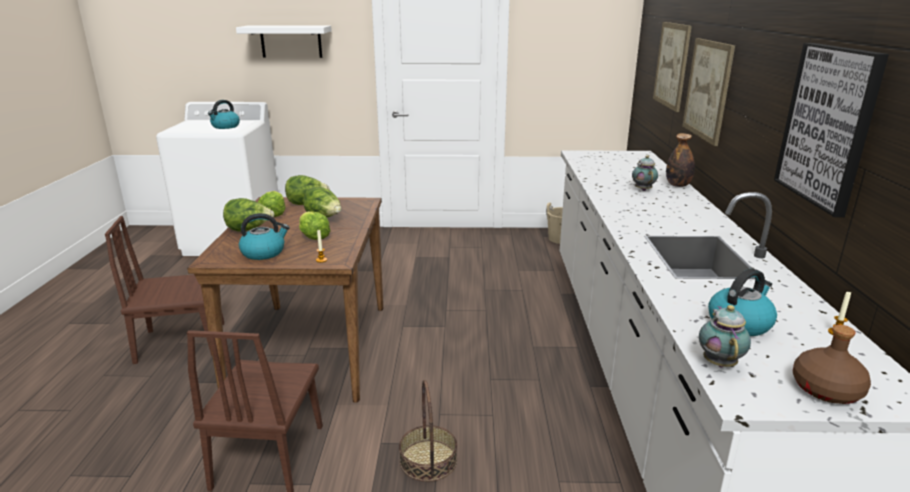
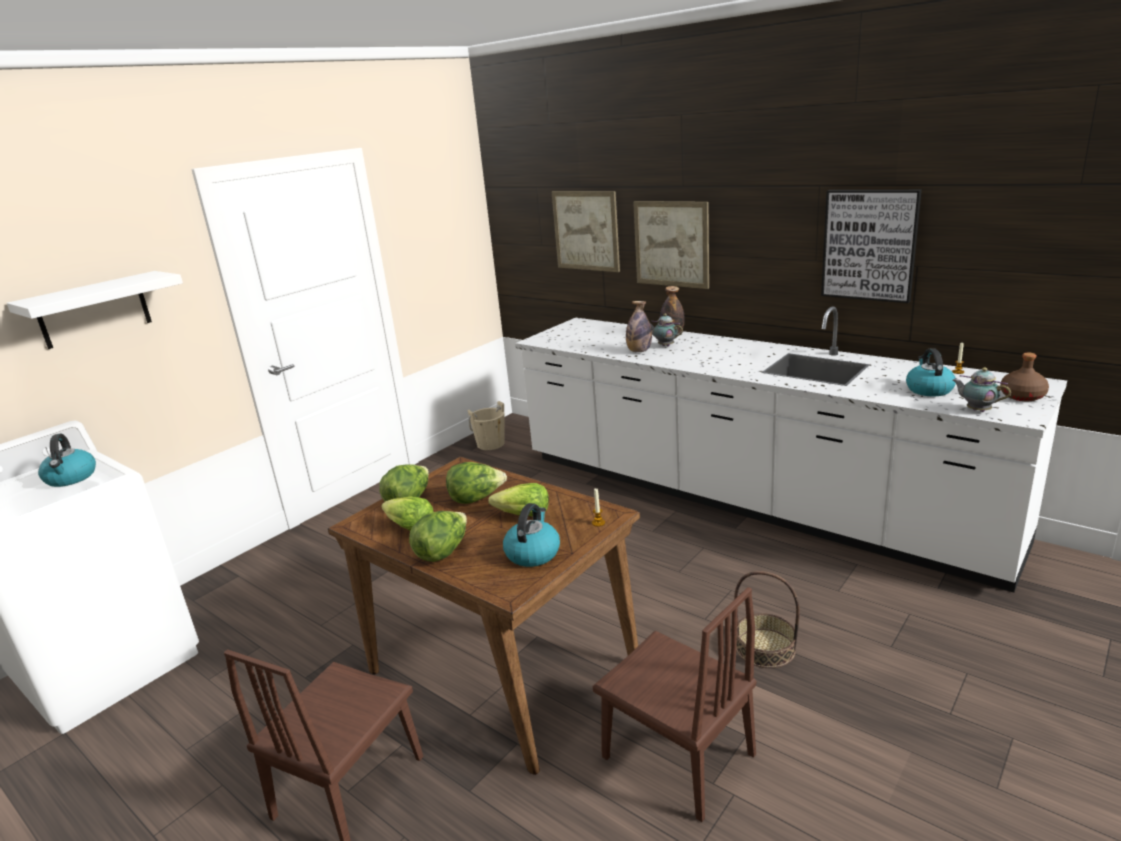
camera: 50 degrees left, 0 degrees up
(612, 185) = (639, 351): none -> bottle

